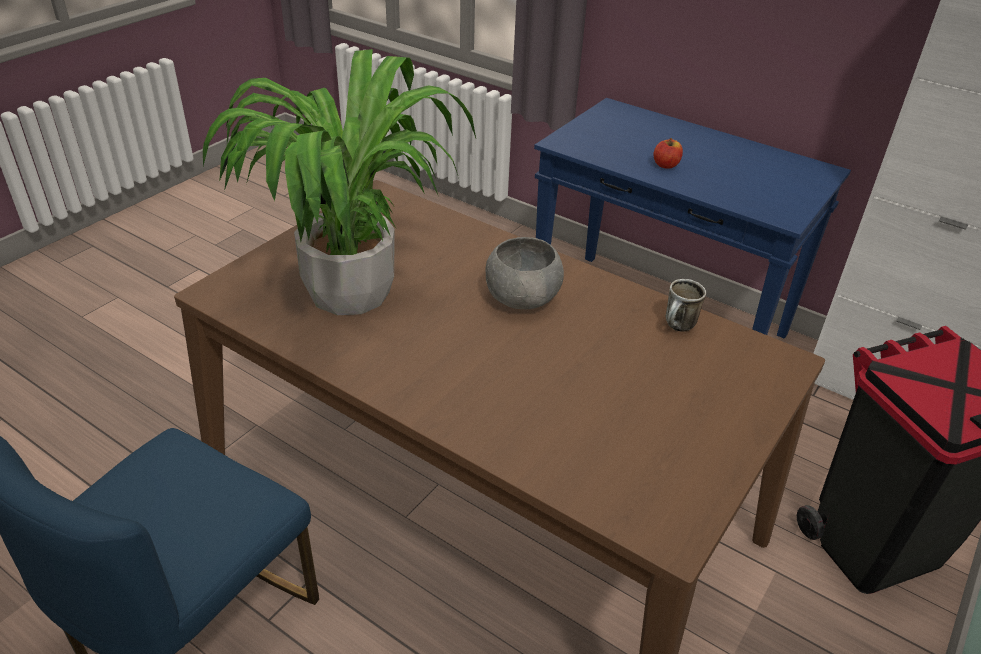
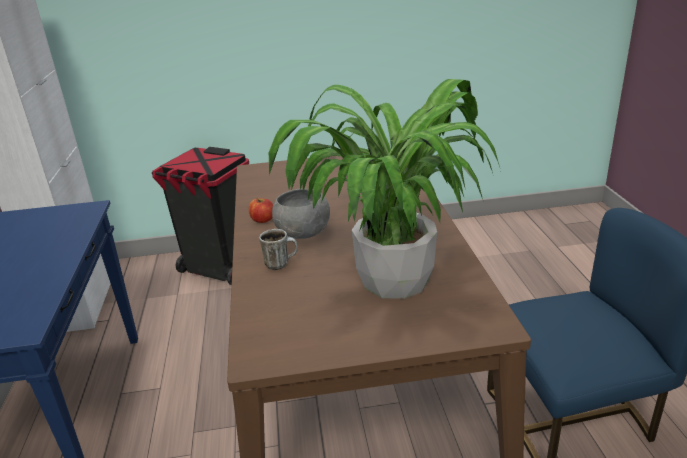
camera: 130 degrees left, 10 degrees down
(666, 165) = (35, 267): apple -> apple (263, 220)
(678, 328) = (262, 192): mug -> mug (281, 264)

